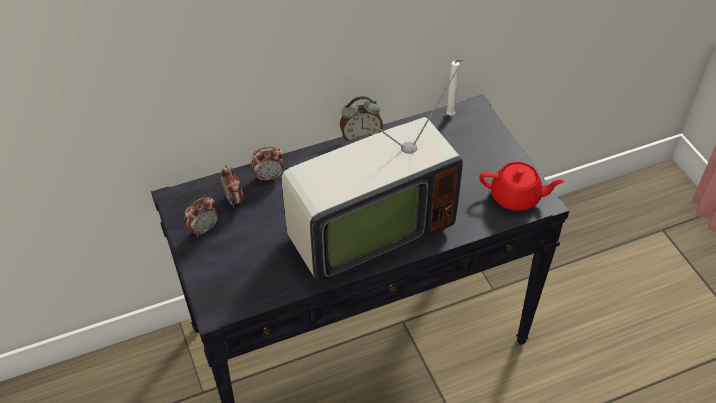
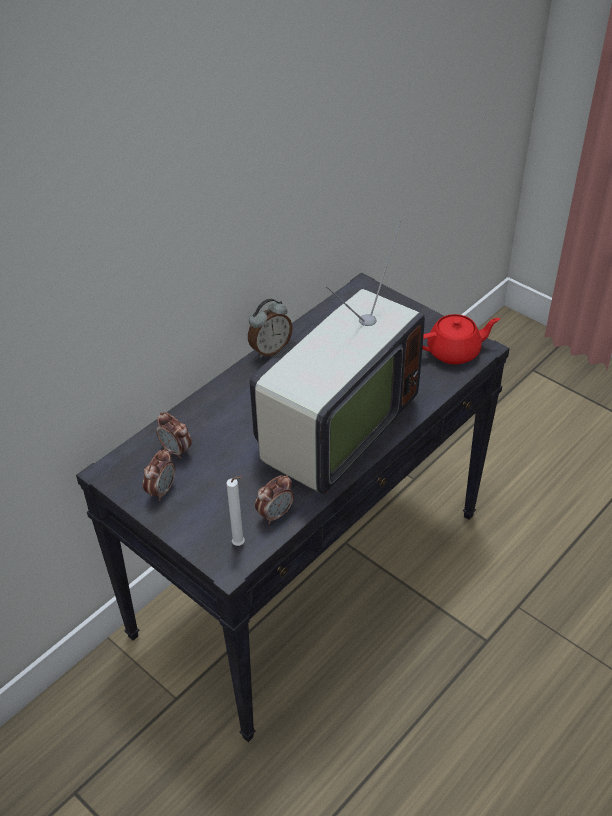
camera: 25 degrees left, 5 degrees down
(269, 177) = (198, 416): alarm clock -> alarm clock (275, 514)
(451, 116) = (344, 300): white candle -> white candle (240, 544)

